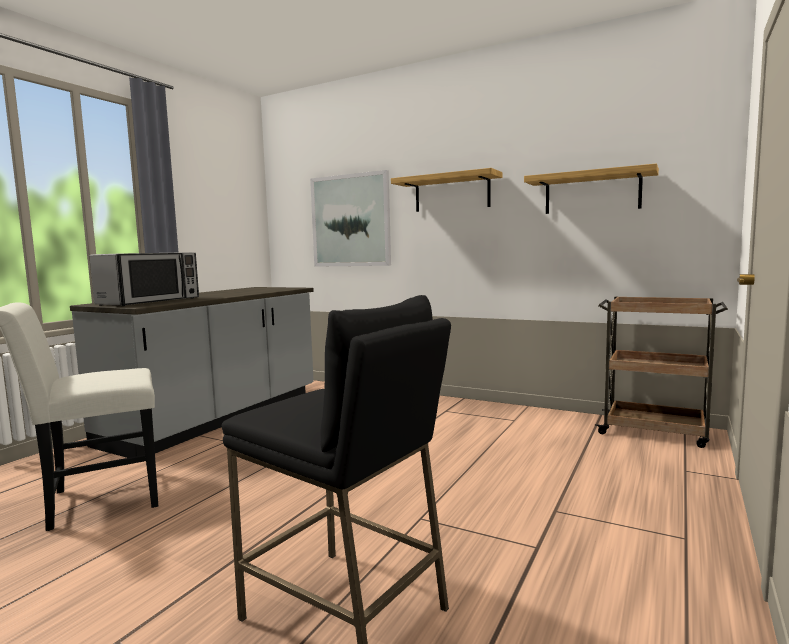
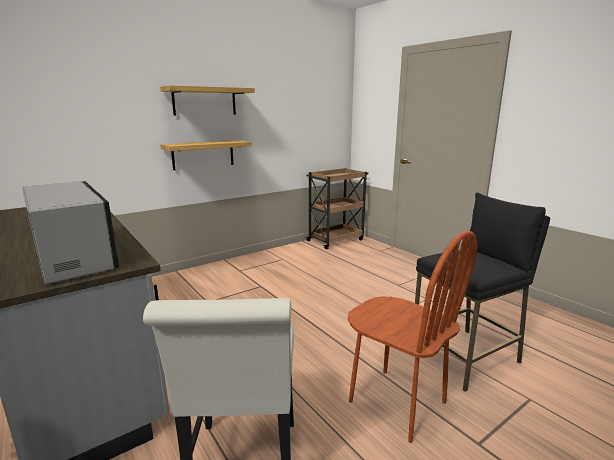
camera: 65 degrees left, 10 degrees up
(201, 561) = (396, 402): none -> brown chair
(350, 220) = (96, 121): picture -> none
(592, 193) = (294, 109): shelf -> shelf (203, 154)

